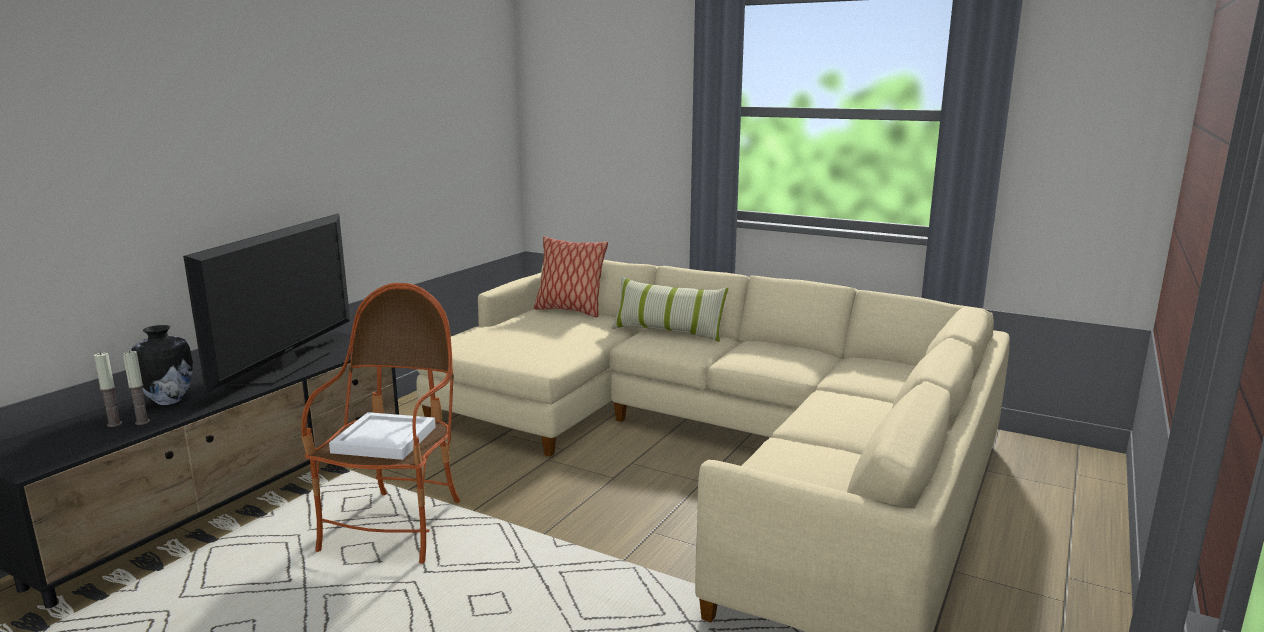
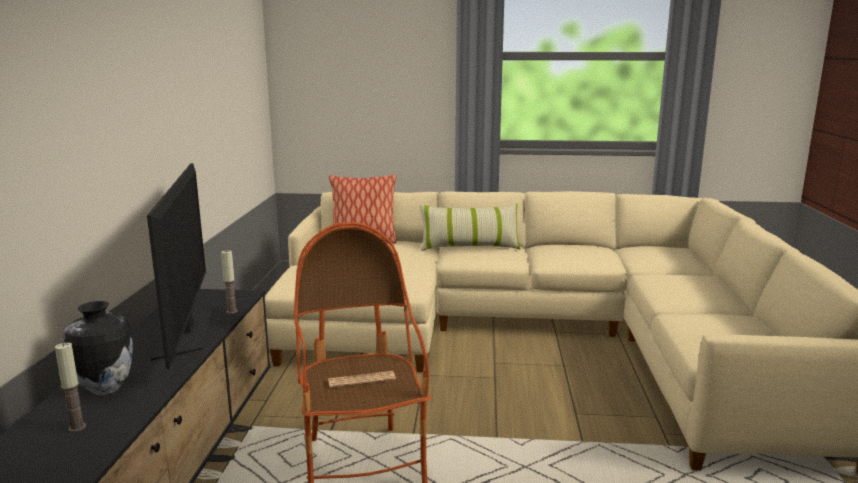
camera: 25 degrees left, 0 degrees up
(142, 422) = (110, 417): candle -> candle (232, 311)
(386, 439) = (361, 380): white tray -> newspaper

